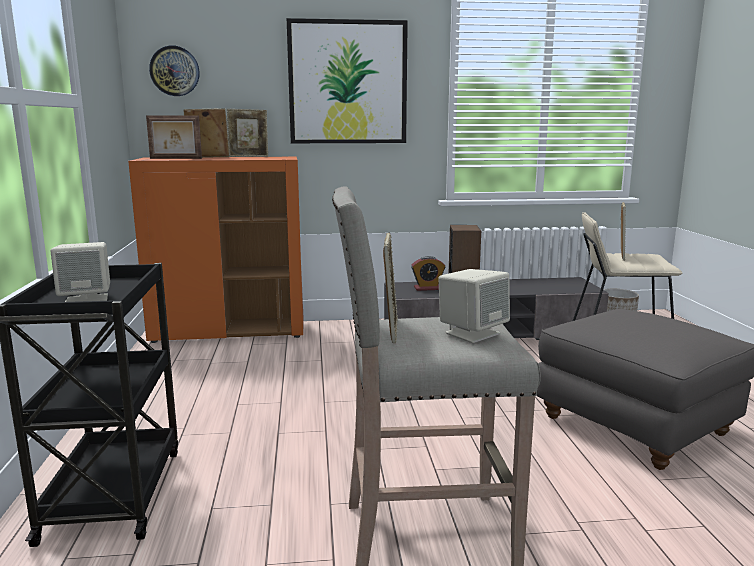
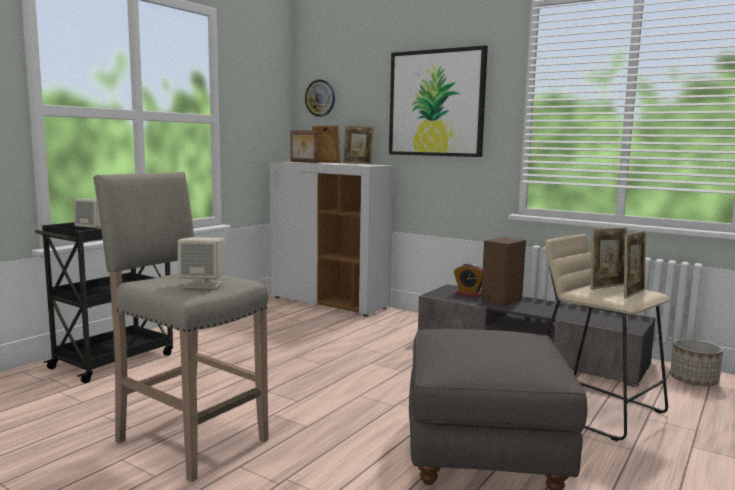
camera: 40 degrees right, 5 degrees down
(230, 332) = (330, 302): orange cabinet -> white cabinet
(391, 330) = (176, 274): picture frame -> picture frame (632, 294)

